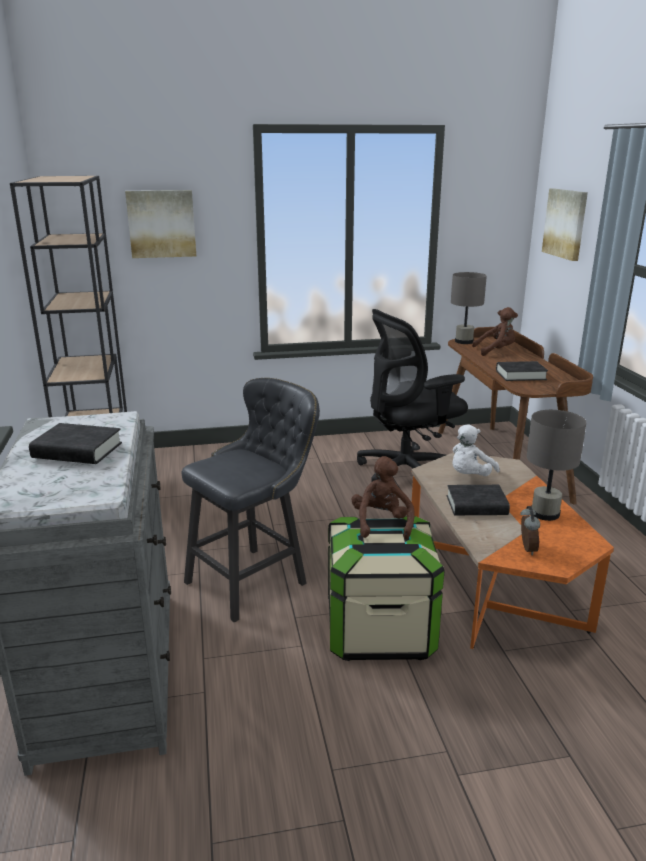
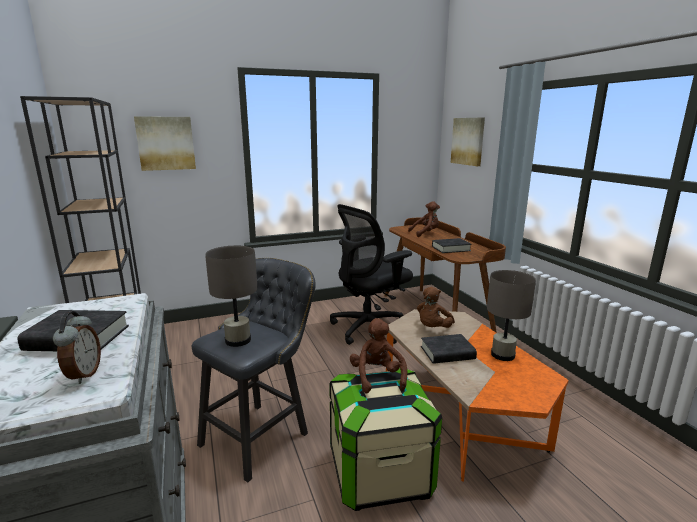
camera: 10 degrees left, 5 degrees down
(464, 341) = (400, 228): grey table lamp -> grey table lamp (238, 340)
(470, 476) = (433, 328): white plush toy -> brown plush toy
(526, 549) = (502, 389): alarm clock -> alarm clock (83, 375)

